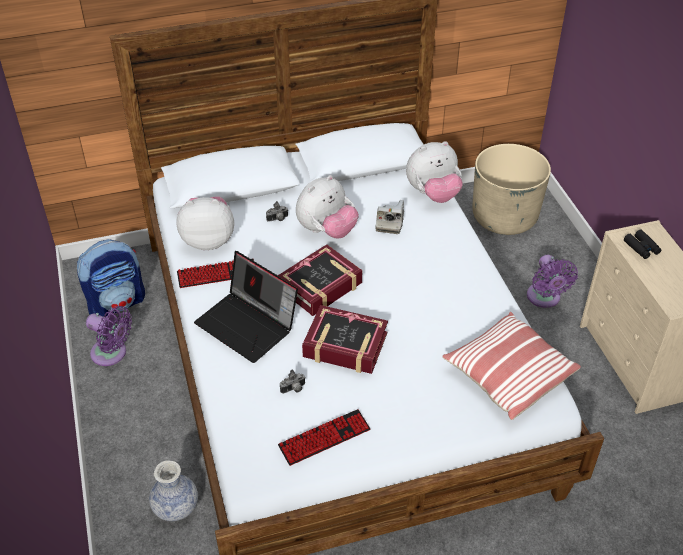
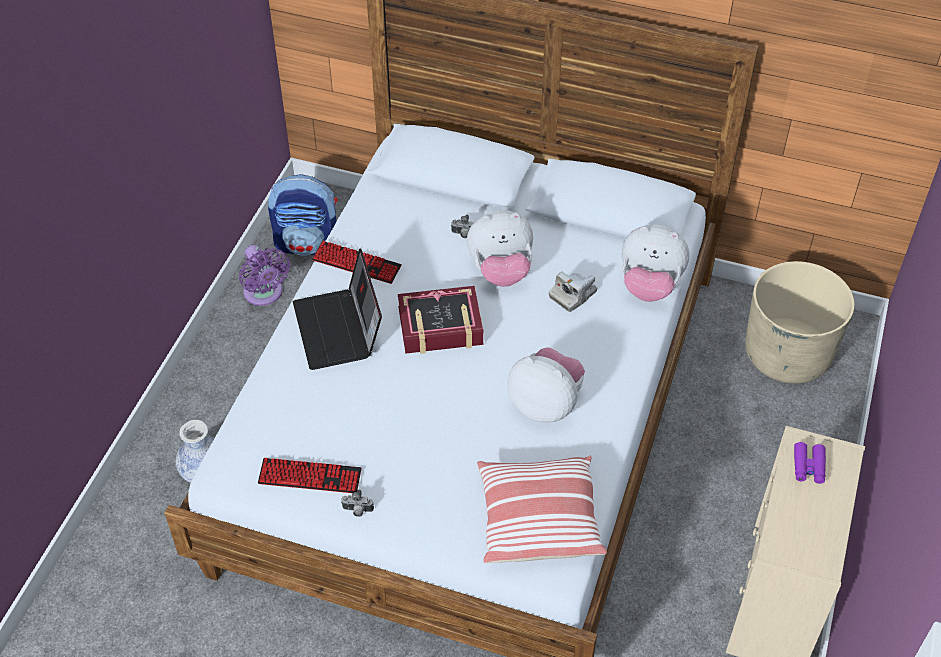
camera: 35 degrees right, 5 degrees up
(208, 240) = (379, 223): plush toy -> plush toy (545, 404)
(294, 389) = (322, 415): camera -> camera (357, 511)
(345, 346) = (406, 399): book -> none
(544, 298) = (744, 471): purple fan -> none
(641, 248) = (808, 466): black binoculars -> purple binoculars

